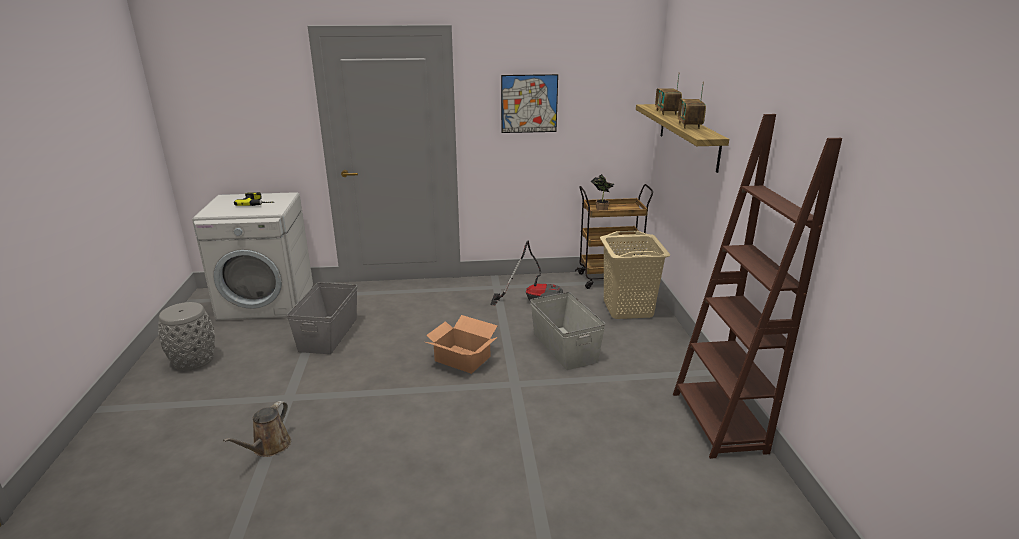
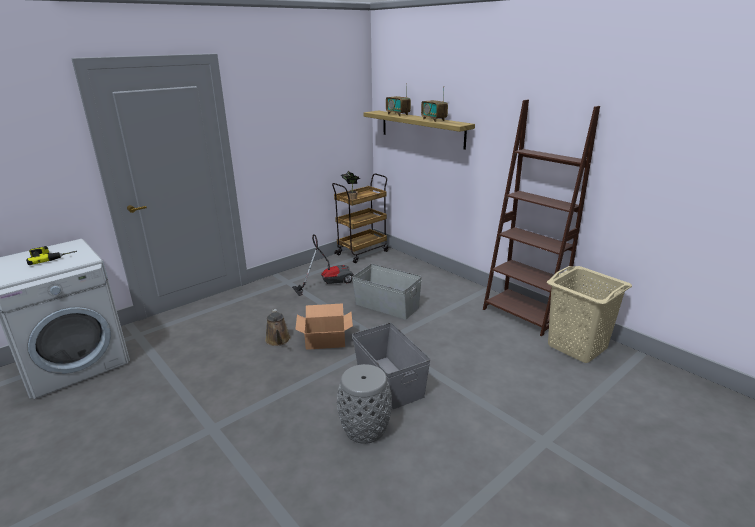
camera: 35 degrees left, 0 degrees up
(194, 360) = (58, 443): grey stool -> grey stool (365, 429)
(269, 447) = (247, 473): brown watering can -> brown watering can (278, 340)
(329, 334) = (183, 364): grey storage box -> grey storage box (389, 380)
(529, 103) = (286, 120): picture -> none
(628, 308) = (397, 268): beige laundry basket -> beige laundry basket (577, 346)

